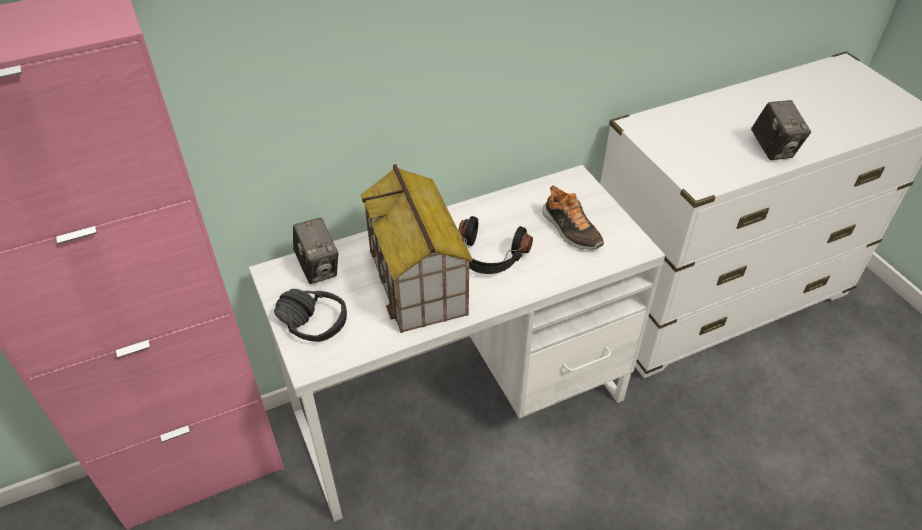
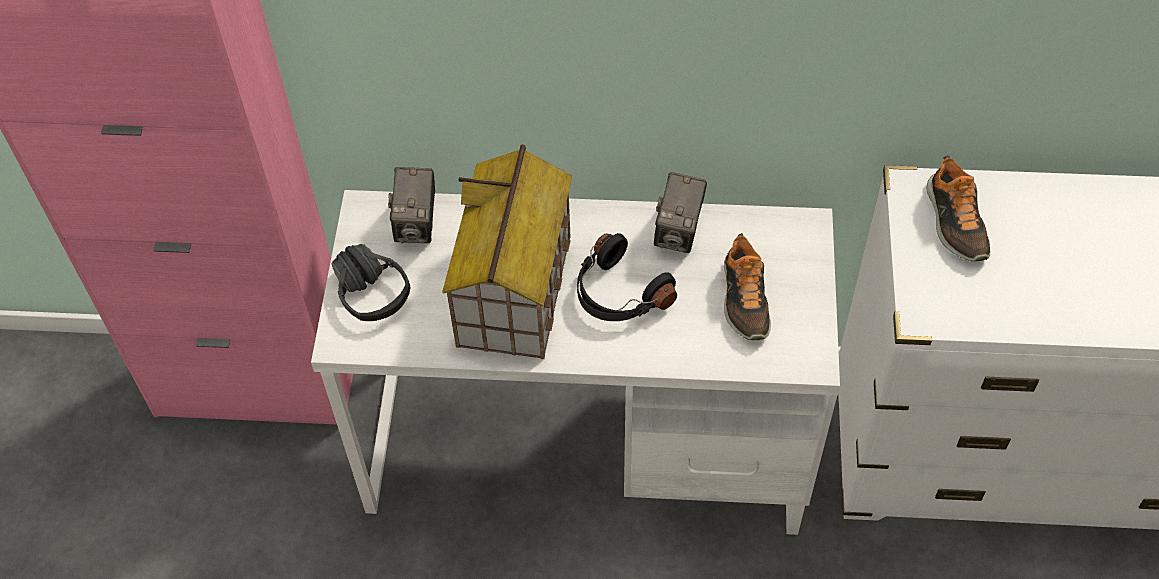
camera: 30 degrees right, 10 degrees up
(673, 134) = (954, 222): none -> shoe
(773, 149) = (1077, 303): camera -> camera (678, 232)

